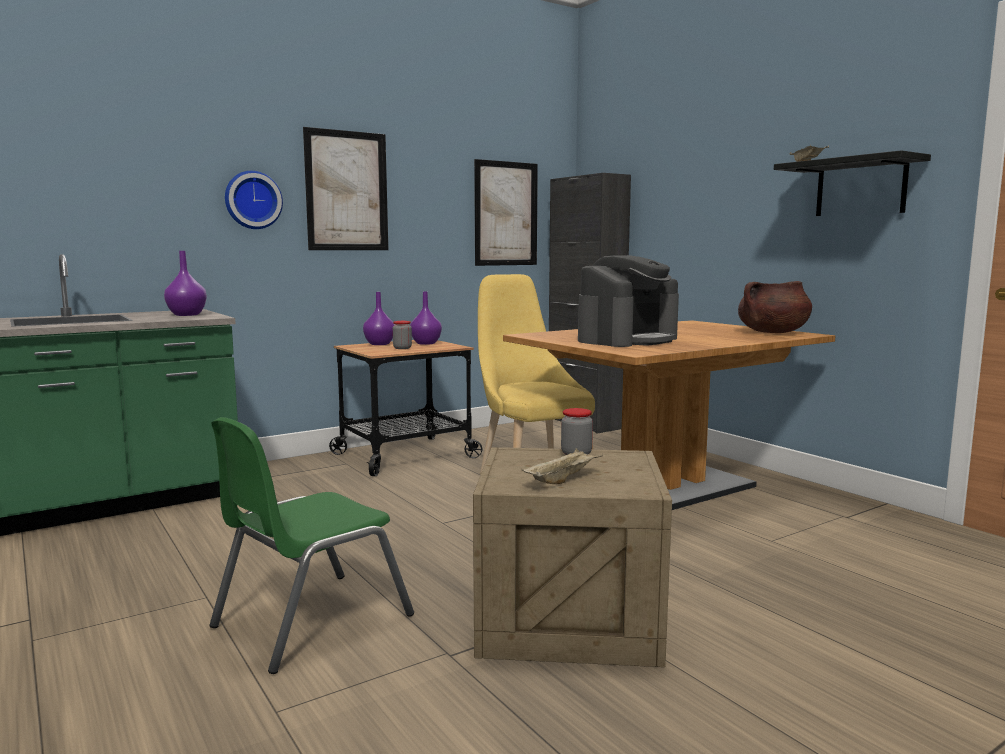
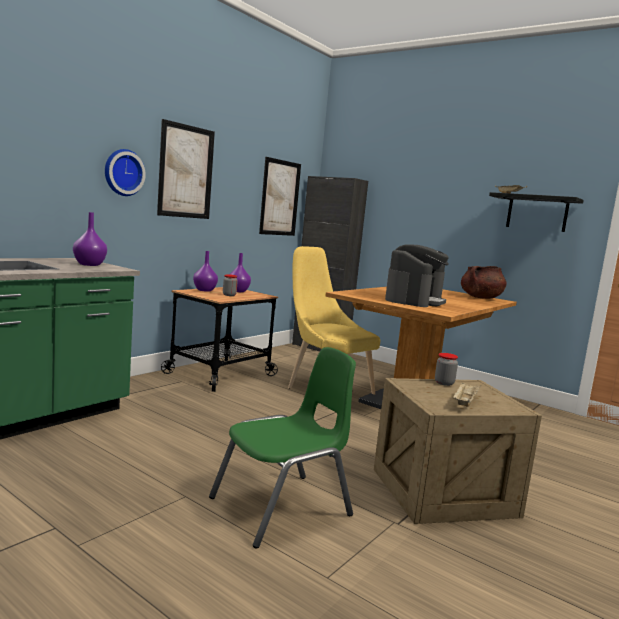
camera: 20 degrees left, 0 degrees up
(310, 620) = (282, 508): green chair -> green chair turned 150 degrees counterclockwise

